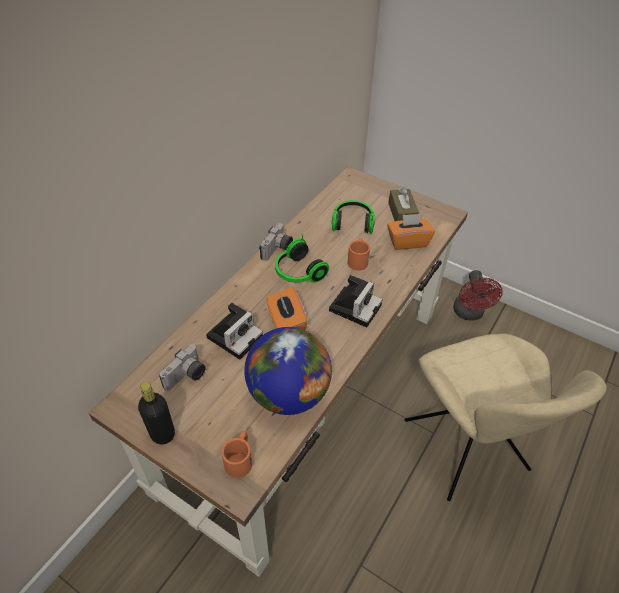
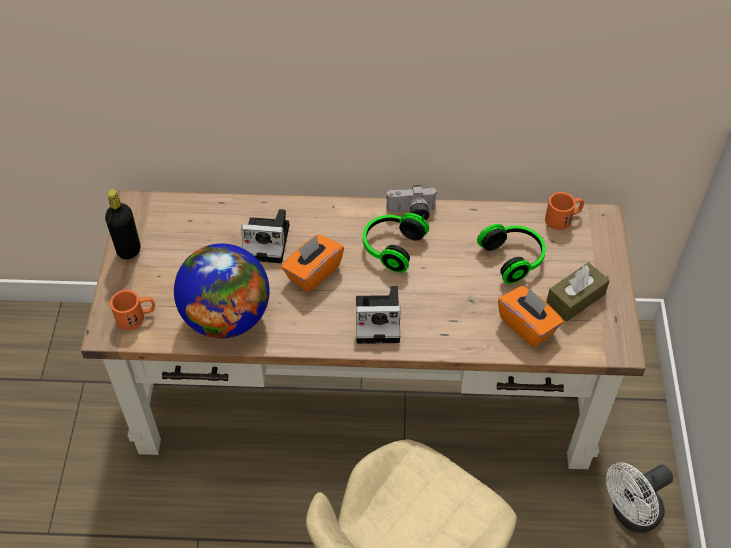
camera: 60 degrees right, 5 degrees up
(187, 377) = (197, 232): camera -> none
(358, 260) = (455, 291): orange mug -> orange mug (563, 218)
(469, 314) = (630, 514): red fan -> white fan

